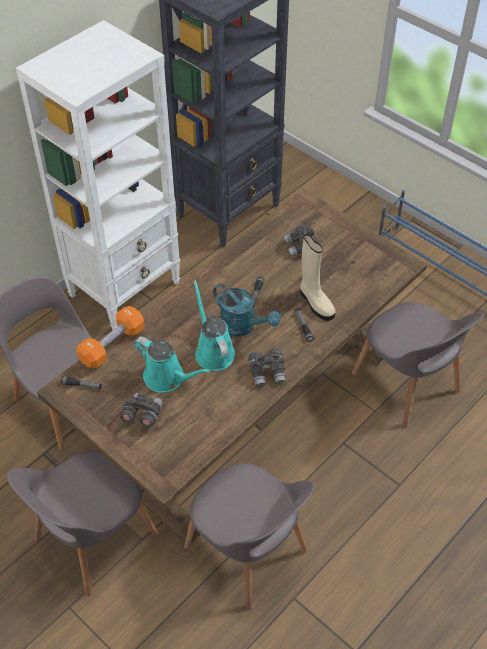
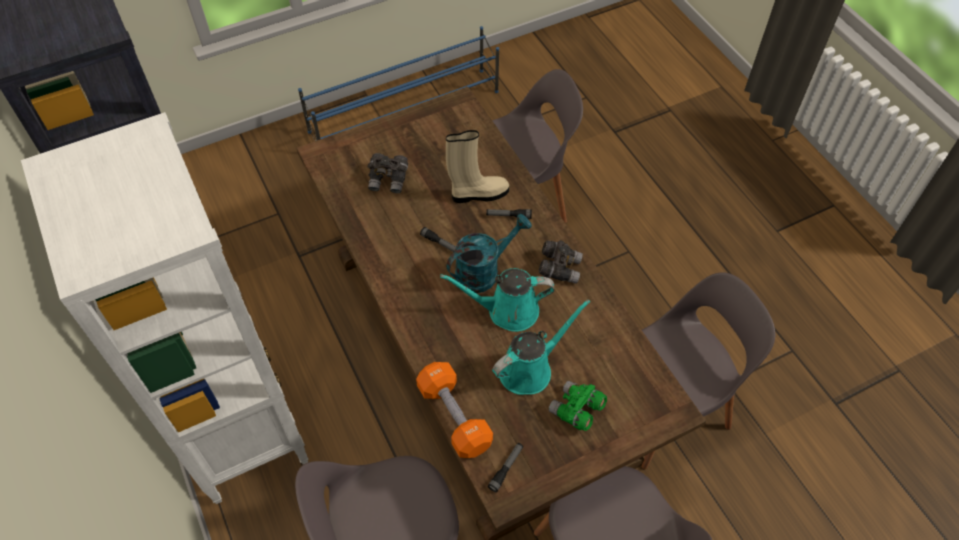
camera: 70 degrees left, 5 degrees up
(142, 415) = (576, 410): grey binoculars -> green binoculars

